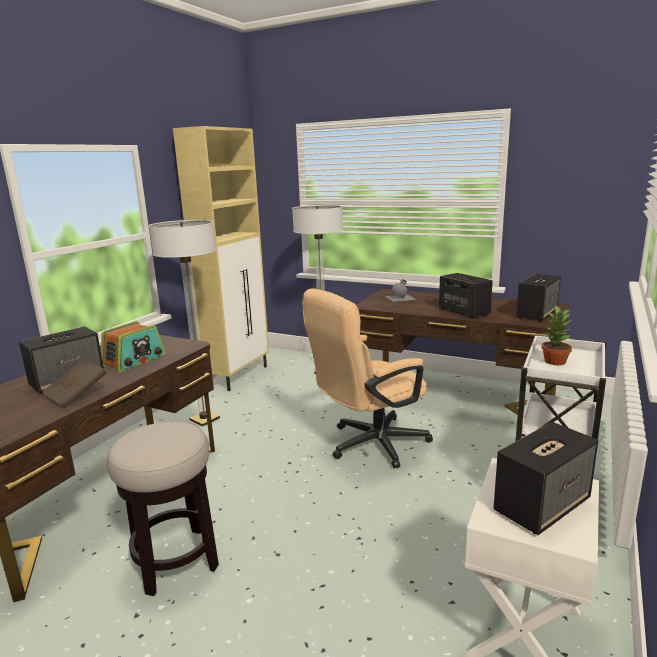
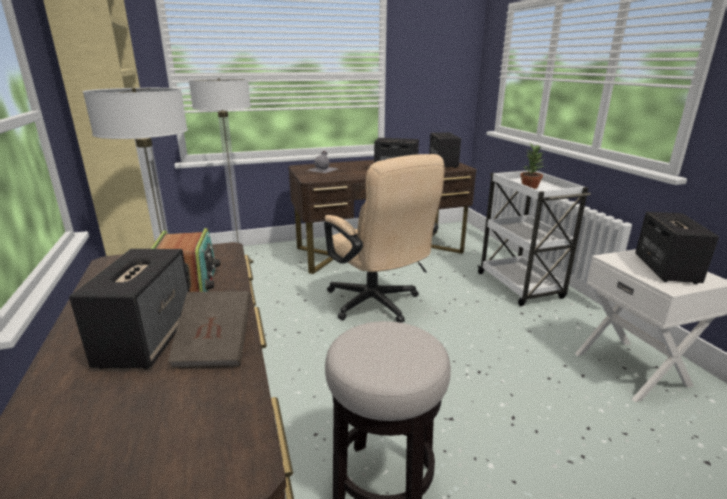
camera: 45 degrees left, 5 degrees up
(369, 445) = (377, 305): beige office chair -> beige office chair turned 45 degrees counterclockwise

